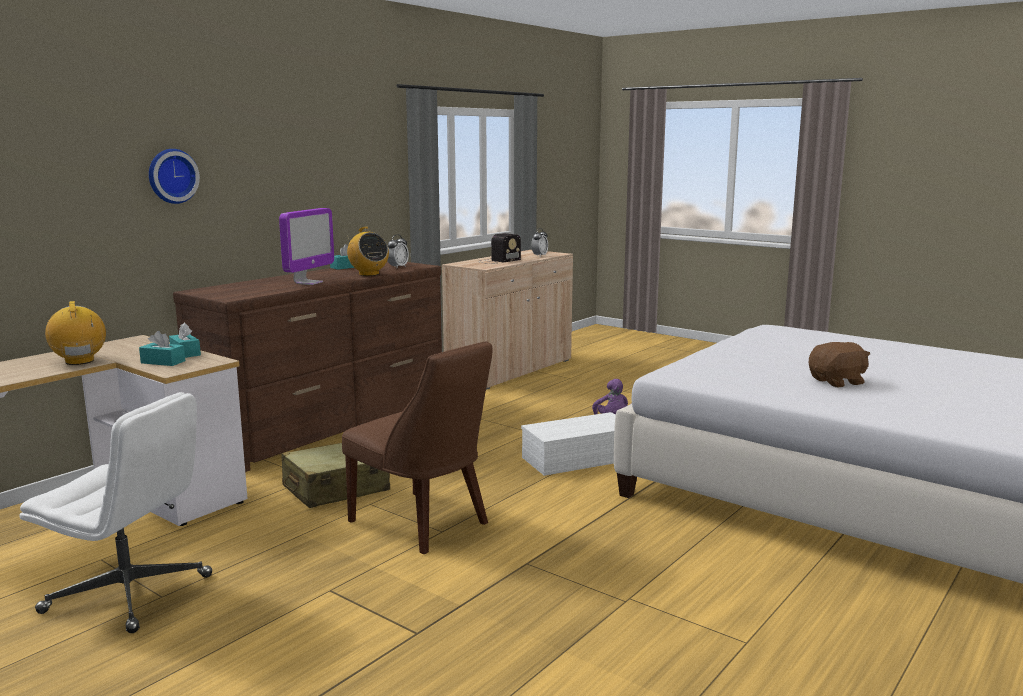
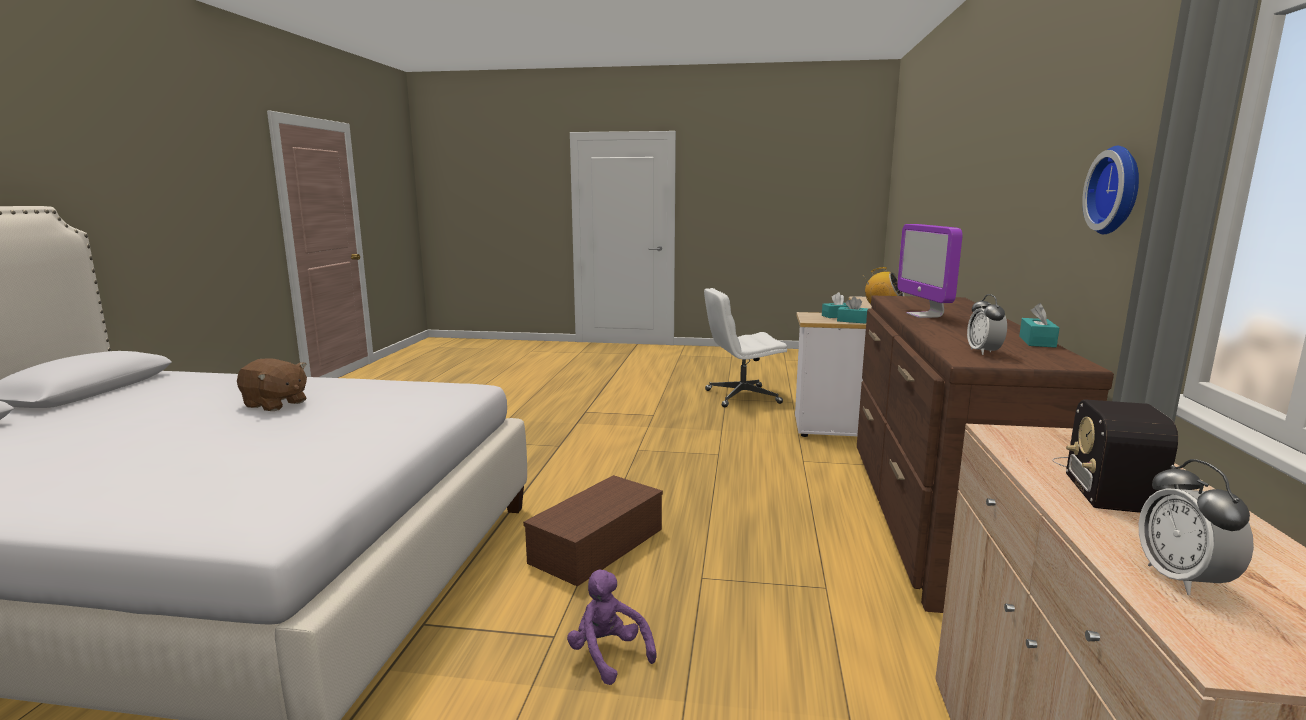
camera: 150 degrees right, 0 degrees up
(171, 176) = (990, 182): wall clock -> wall clock (1118, 190)
(335, 489) = (765, 457): beige suitcase -> none
(368, 274) = (940, 334): radio -> none
(423, 524) = (657, 451): brown chair -> none
(579, 458) = (597, 547): white storage box -> brown storage box
(837, 382) = (275, 404): brown plush toy -> brown plush toy turned 105 degrees counterclockwise

